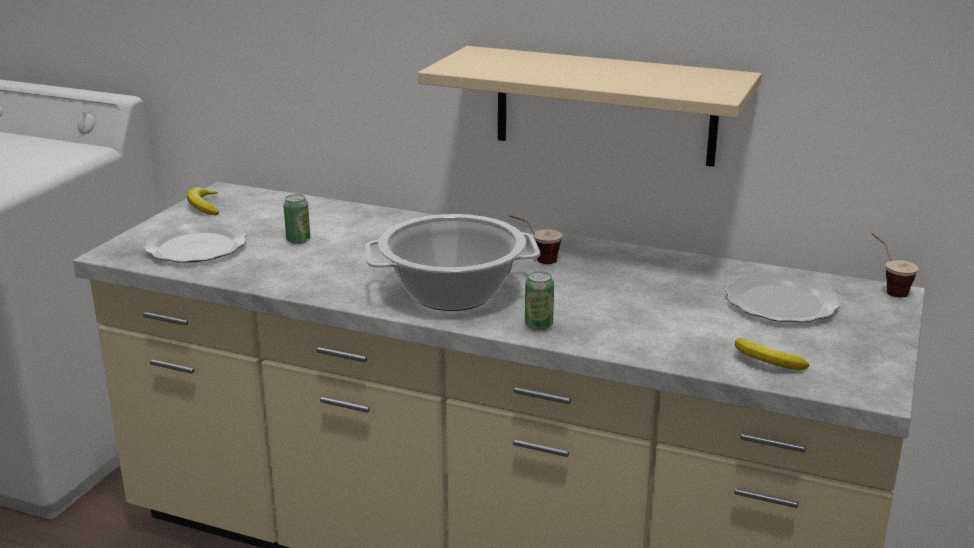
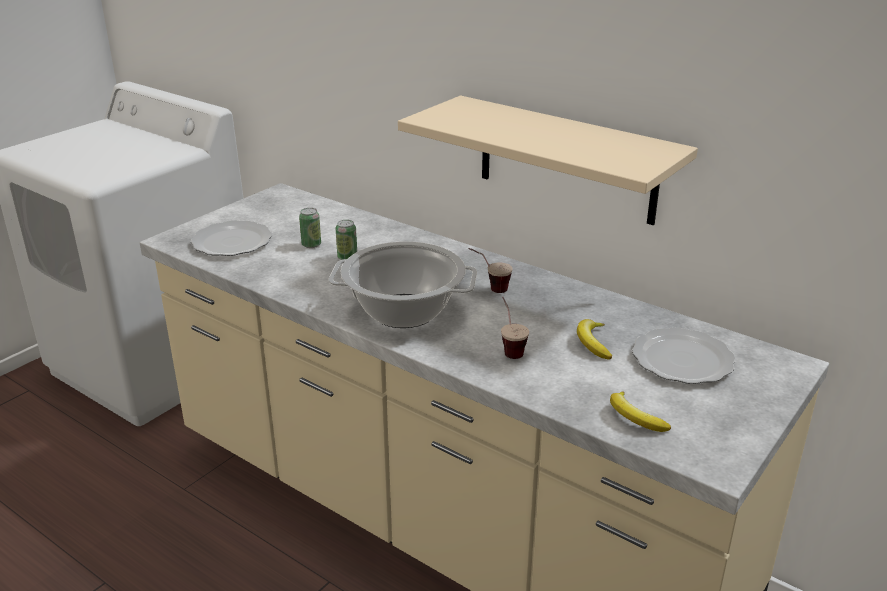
camera: 15 degrees right, 5 degrees up
(204, 206) = (258, 205): banana -> banana (593, 343)
(538, 325) = (458, 351): can -> can (347, 257)
(886, 289) = (790, 359): cup -> cup (509, 348)

